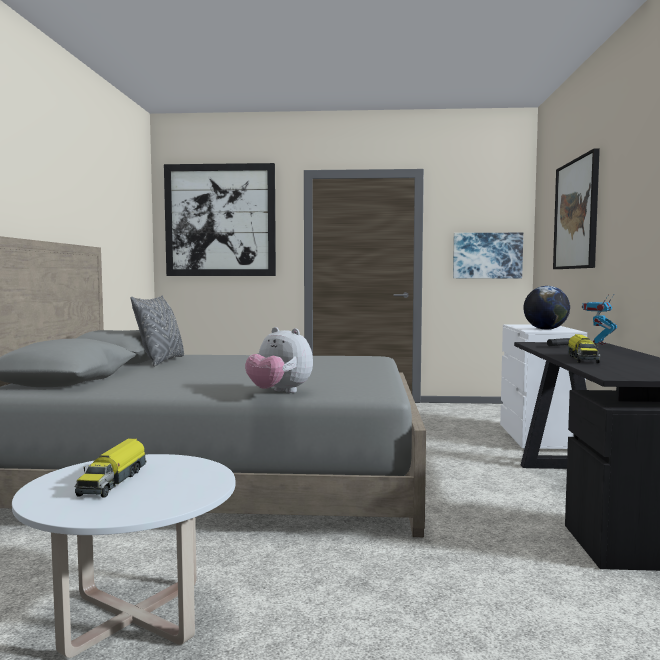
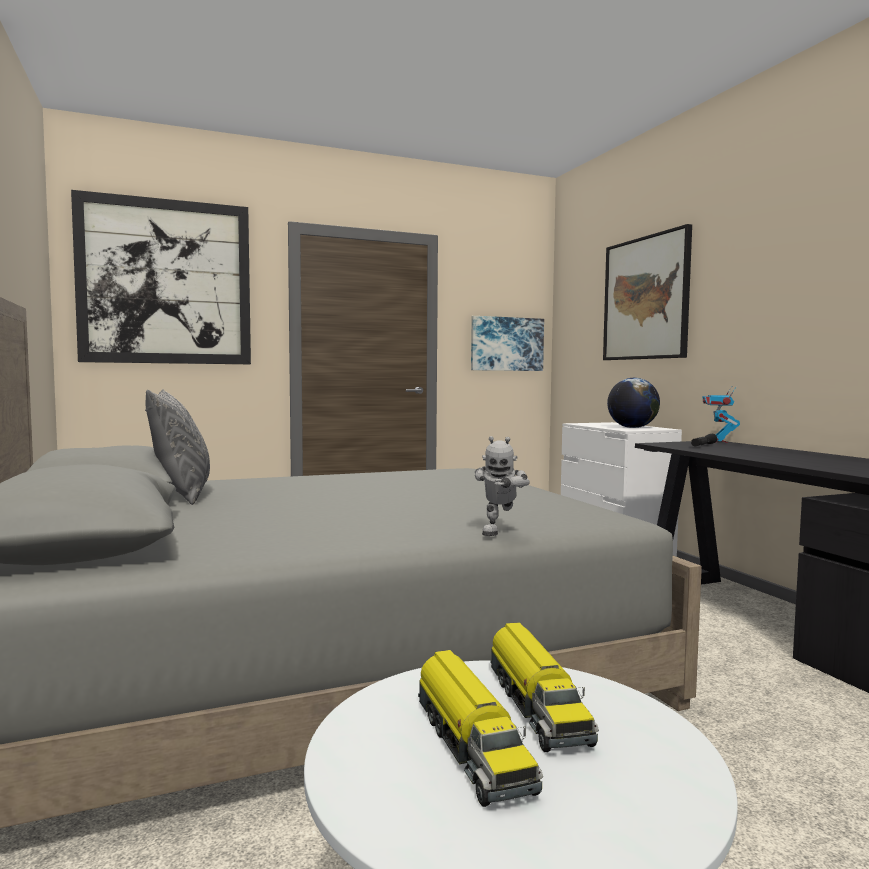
camera: 25 degrees left, 0 degrees up
(279, 392) = (500, 532): plush toy -> toy robot
(582, 358) = (782, 459): toy truck -> toy truck (536, 705)

